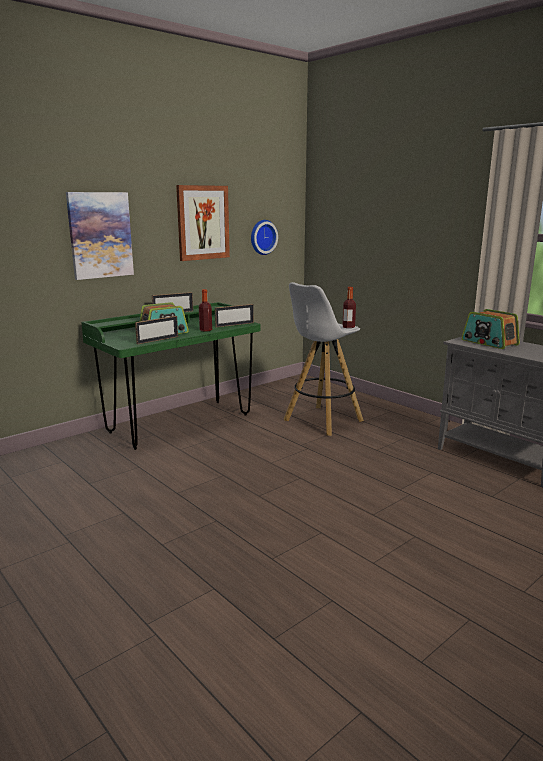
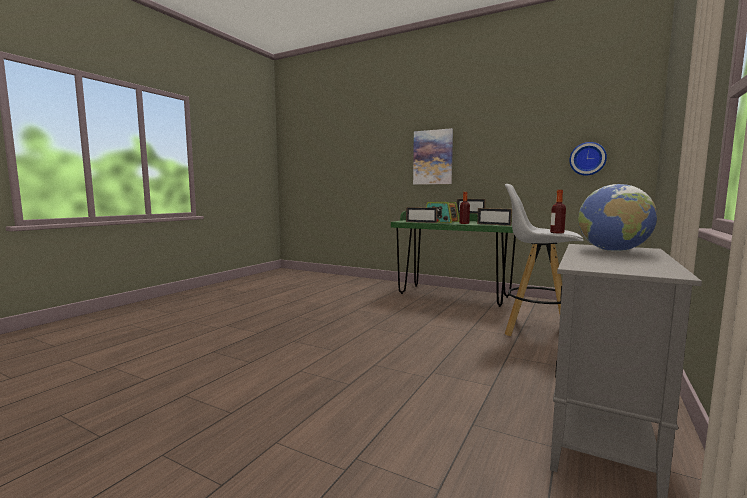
camera: 70 degrees right, 10 degrees down
(203, 222) = (517, 147): picture -> none
(489, 342) = (613, 251): radio -> globe

